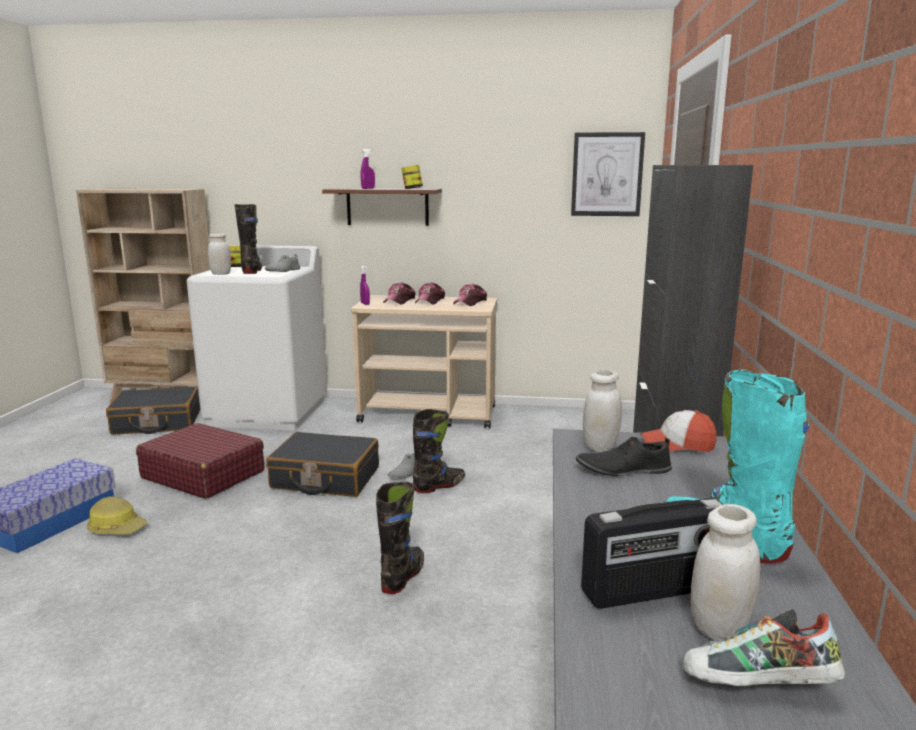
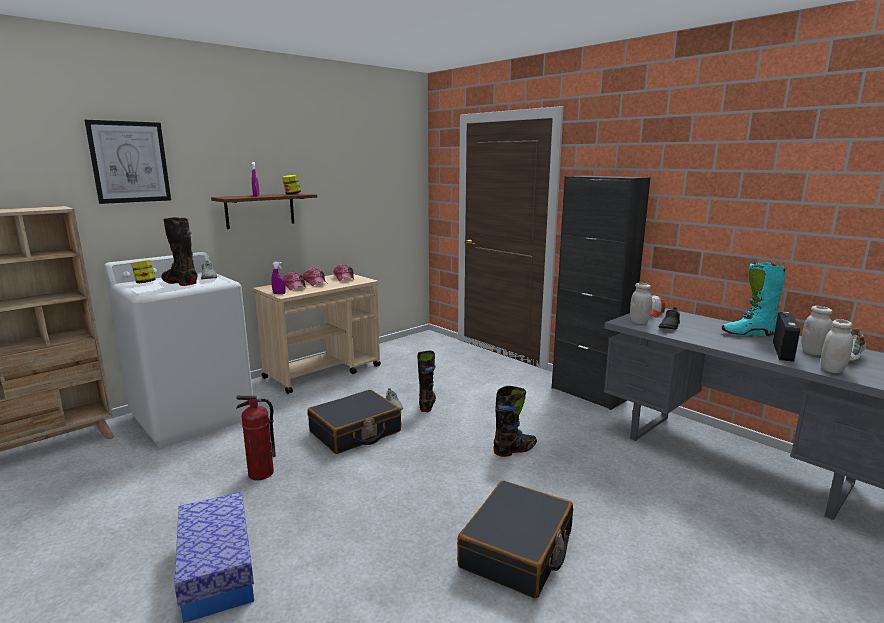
camera: 50 degrees left, 0 degrees up
(117, 528) = (292, 535): hard hat -> none
(157, 423) = (97, 467): black suitcase -> black suitcase (517, 550)
(203, 474) = (260, 474): red suitcase -> fire extinguisher
(221, 274) = (162, 290): white jar -> white jar (832, 370)
(403, 576) = (515, 450): black boot -> black boot turned 90 degrees clockwise
(607, 174) = (402, 178): picture -> picture (129, 162)

